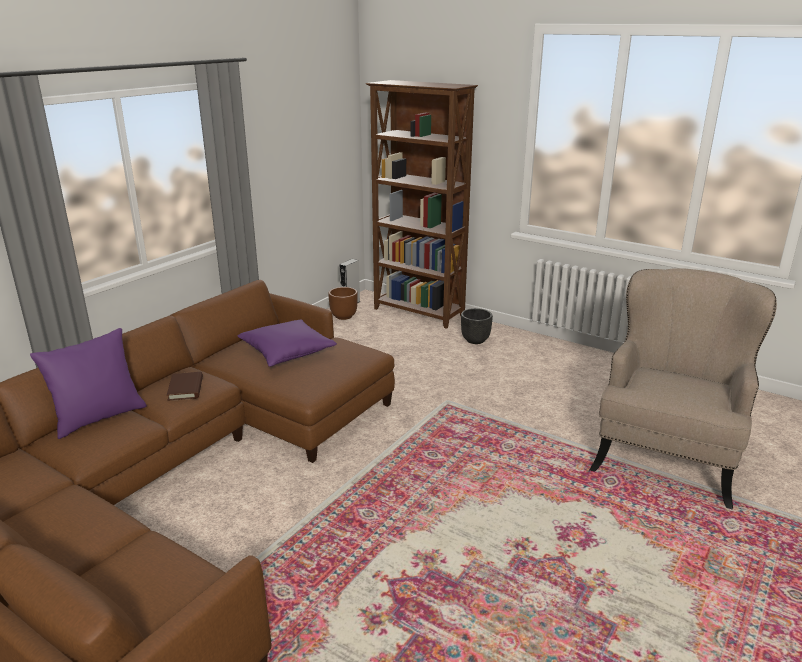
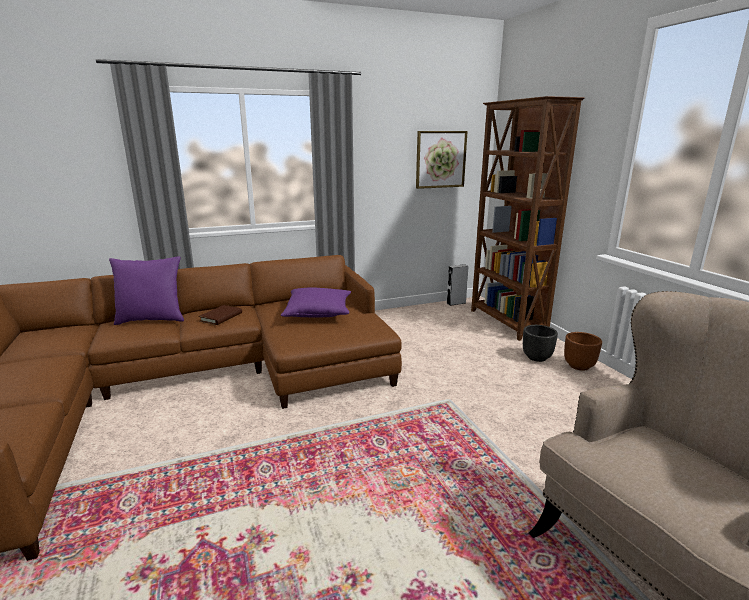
camera: 35 degrees right, 5 degrees down
(319, 145) = (440, 159): none -> picture
(344, 316) = (440, 310): brown planter -> brown planter (579, 366)

